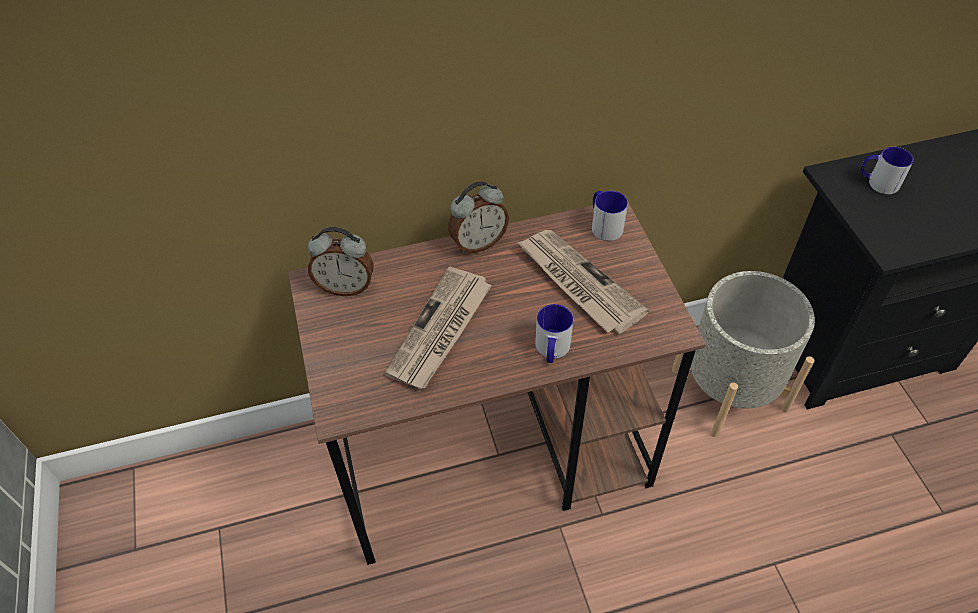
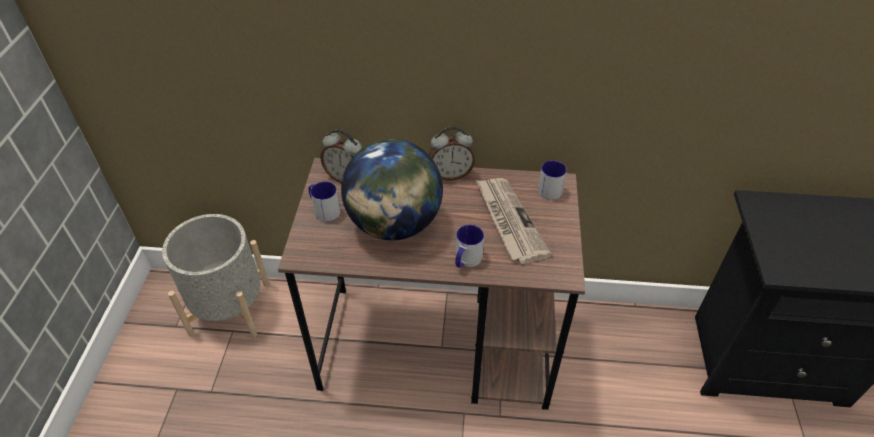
camera: 20 degrees right, 5 degrees down
(440, 331) = (394, 224): newspaper -> globe
(729, 389) = (641, 359): grey planter -> grey planter (230, 308)
(877, 182) = (793, 217): mug -> mug (323, 210)

